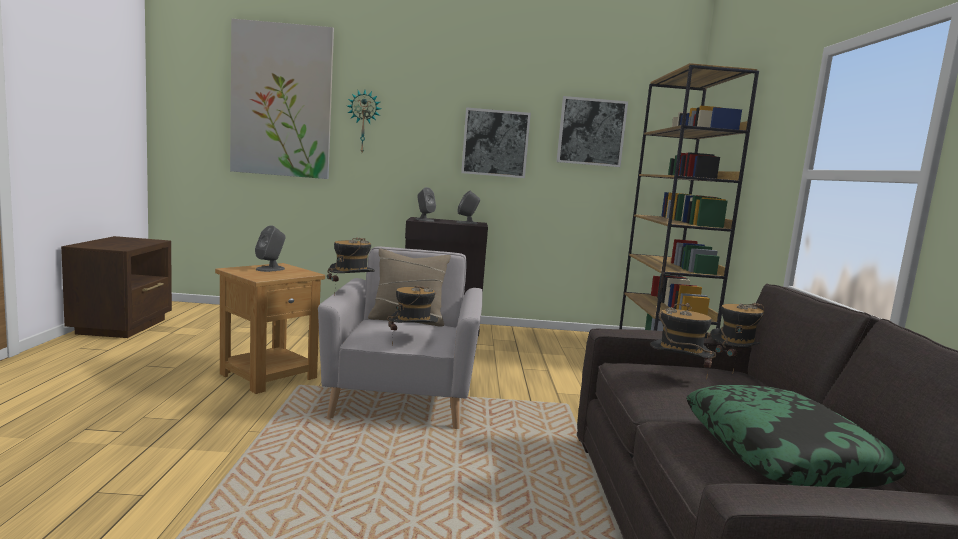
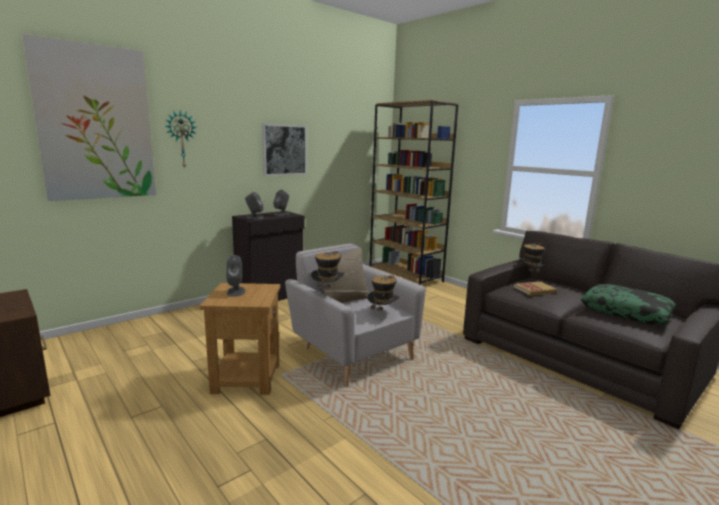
camera: 40 degrees left, 5 degrees up
(591, 132) = (340, 137): picture -> none
(677, 377) = (534, 290): hat -> book

